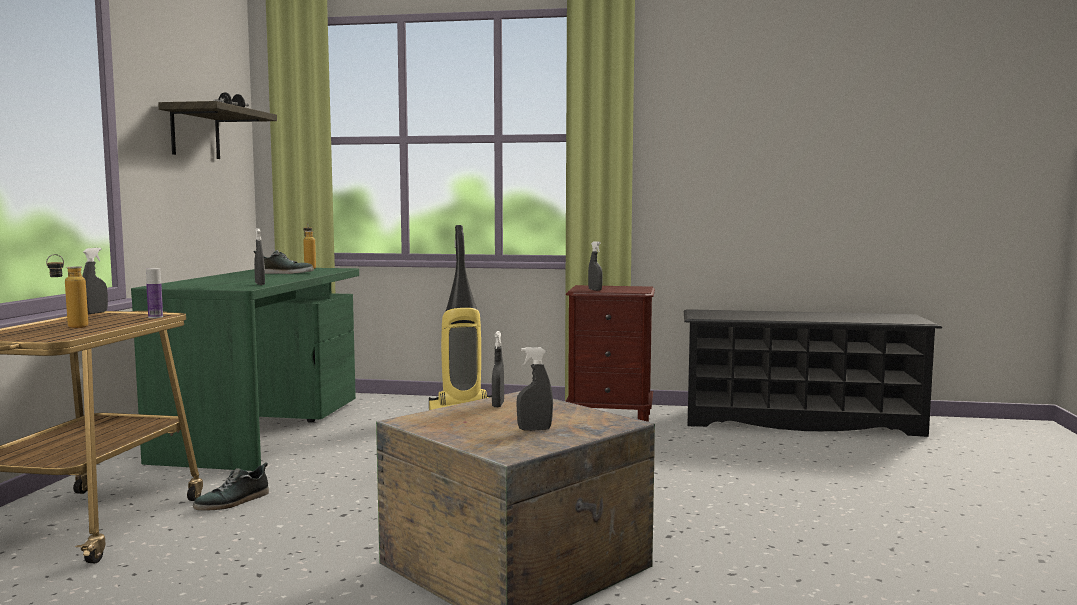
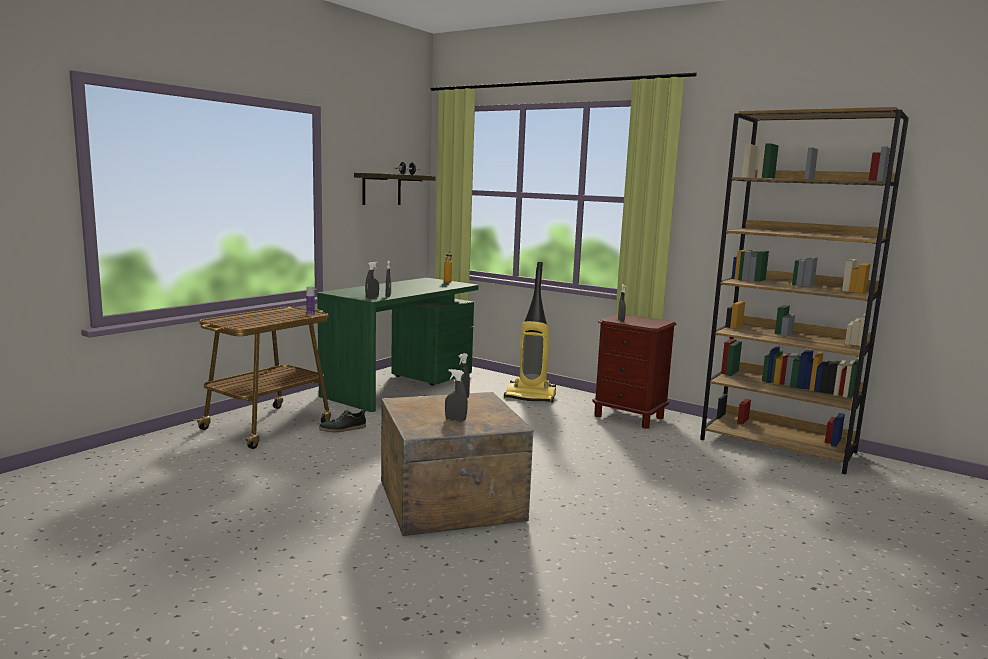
camera: 25 degrees right, 5 degrees up
(69, 327) = (260, 318): bottle -> none
(95, 313) = (286, 308): grey spray bottle -> grey spray bottle (372, 298)
(284, 273) = (423, 285): shoe -> none
(800, 421) = (778, 446): black shoe rack -> brown bookcase

